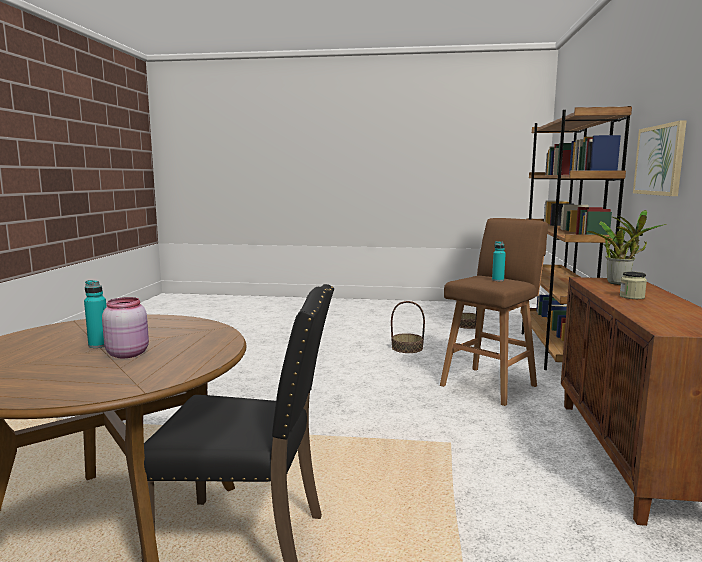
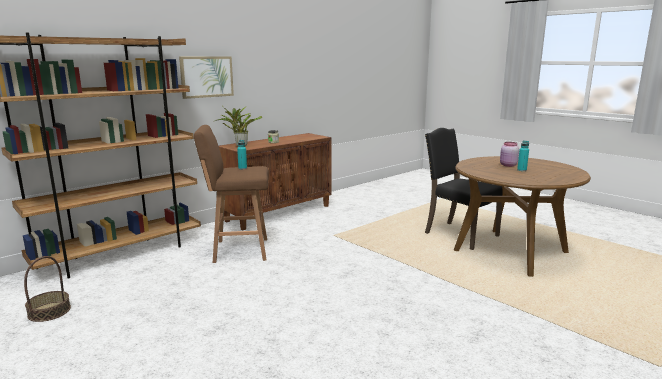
camera: 140 degrees left, 5 degrees up
(407, 348) = (194, 302): basket -> none

